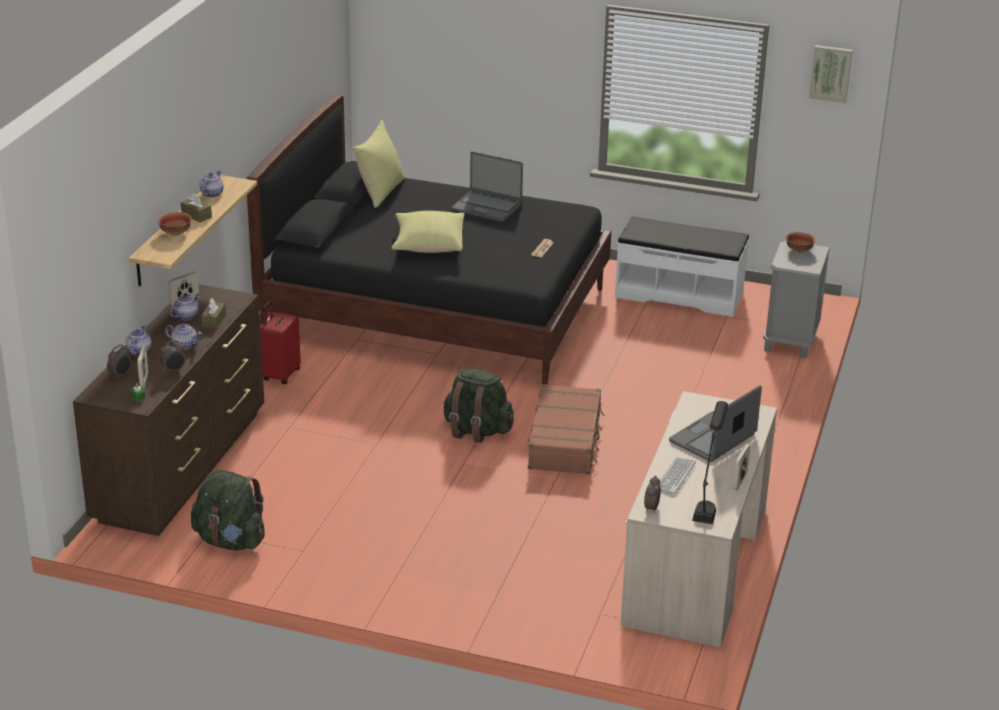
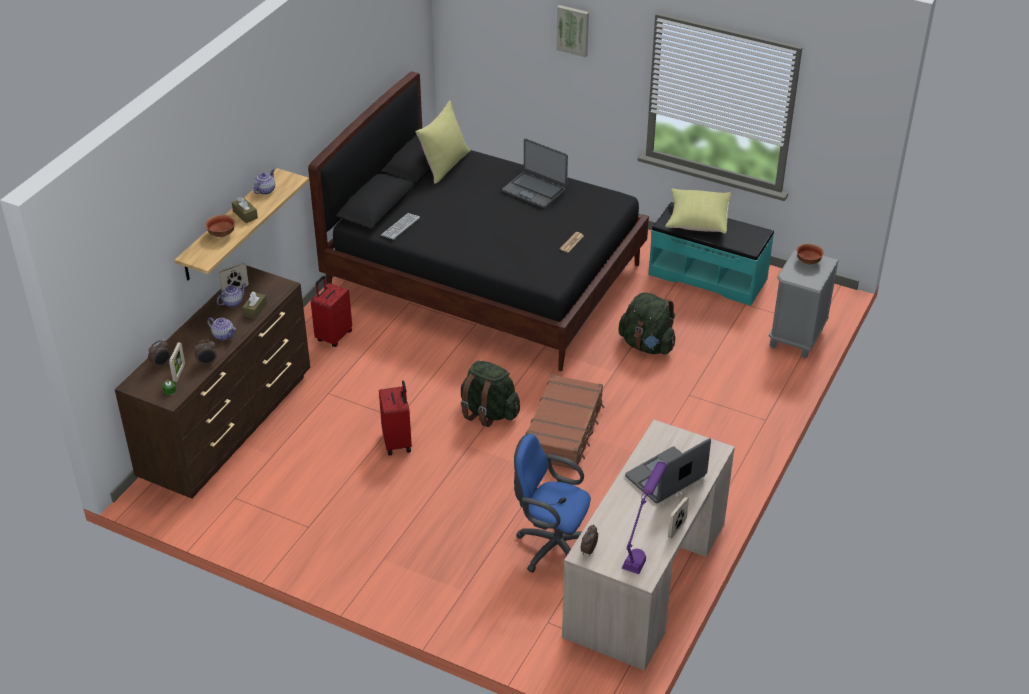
camera: 10 degrees right, 10 degrees up
(139, 351) = (183, 338): teapot -> none
(230, 541) = (250, 510): green backpack -> green backpack (647, 345)
(382, 465) = (398, 442): none -> red suitcase
(428, 245) = (471, 230): yellow pillow -> yellow pillow (697, 221)
(584, 545) = (552, 546): none -> blue office chair
(675, 476) = (619, 516): keyboard -> keyboard (400, 227)
(679, 294) = (708, 276): white bench -> turquoise bench
(708, 502) = (641, 548): black table lamp -> purple table lamp
(830, 73) = (856, 97): picture -> picture (573, 30)

